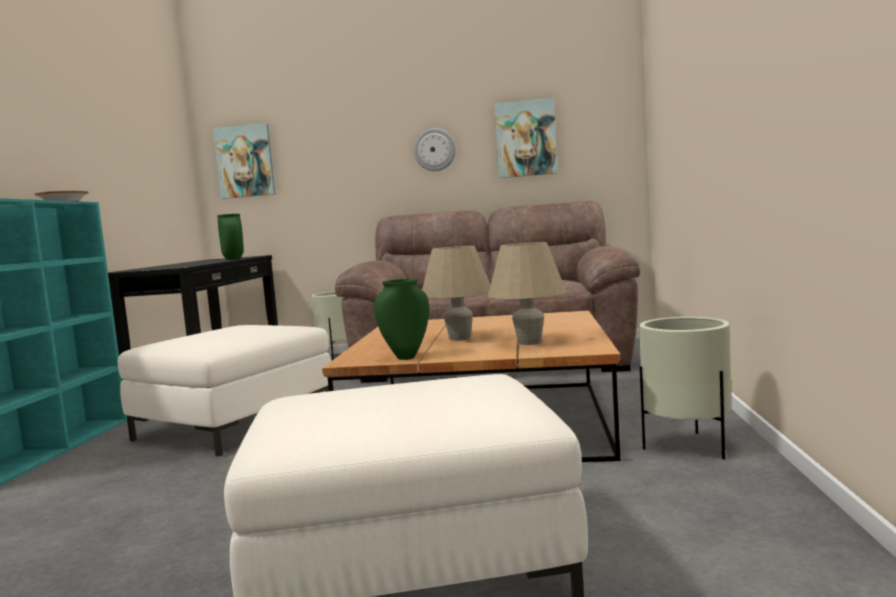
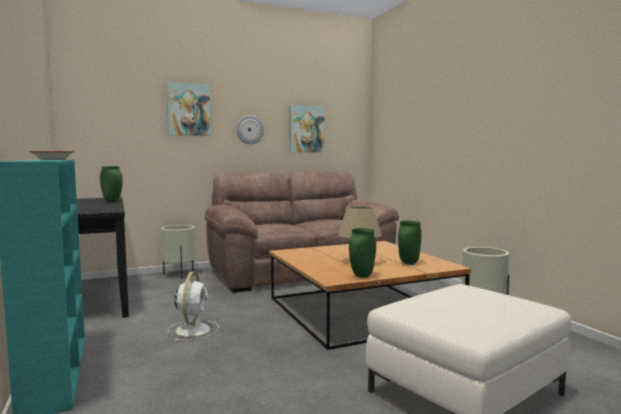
camera: 30 degrees left, 0 degrees up
(237, 423) = (193, 329): white ottoman -> white fan
(245, 161) = (102, 122): picture -> picture (188, 109)
(529, 342) = (408, 263): beige table lamp -> green vase

